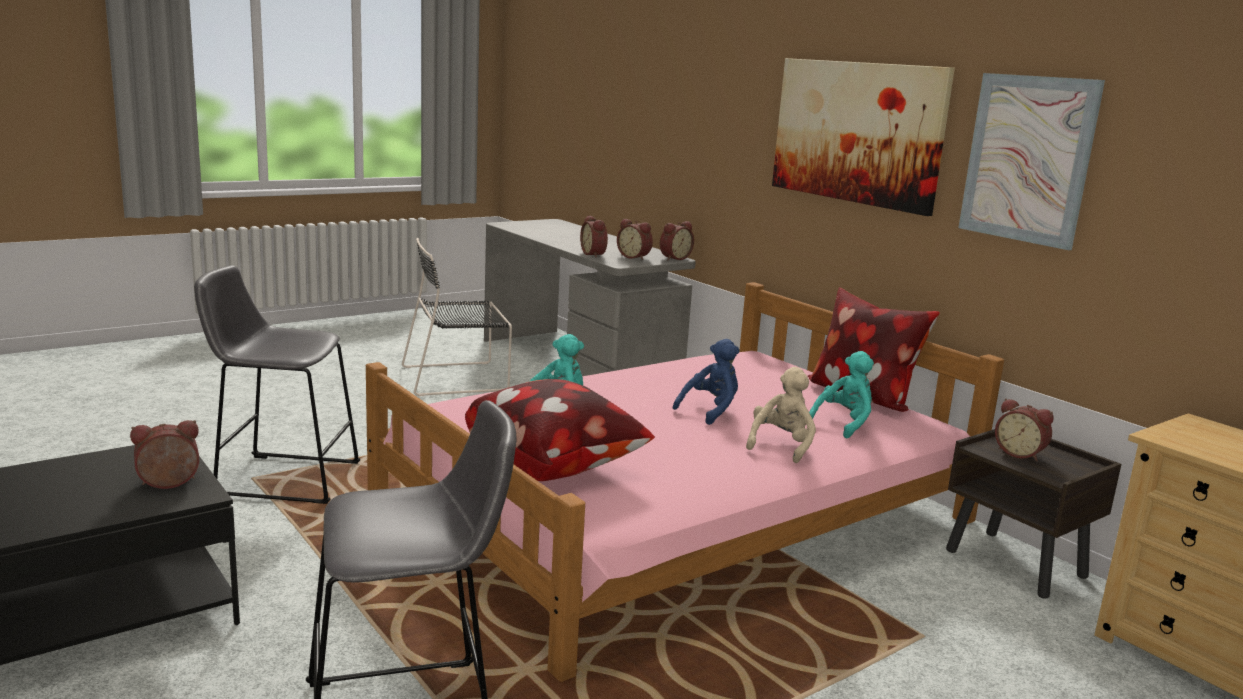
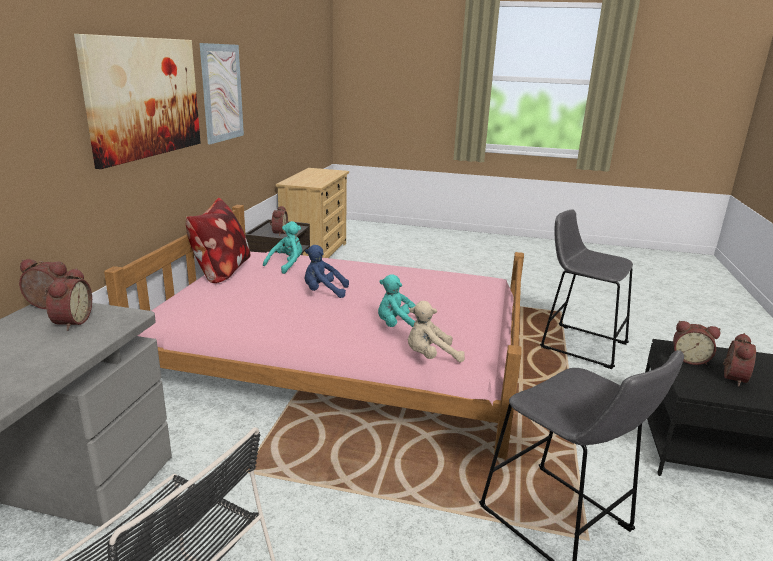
camera: 130 degrees left, 5 degrees up
(554, 466) = (467, 300): pillow -> none
(595, 254) = (83, 343): alarm clock -> alarm clock (731, 377)
(781, 445) = (344, 269): beige plush toy -> beige plush toy (430, 357)
(843, 424) = (287, 265): turquoise plush toy -> turquoise plush toy turned 120 degrees clockwise

